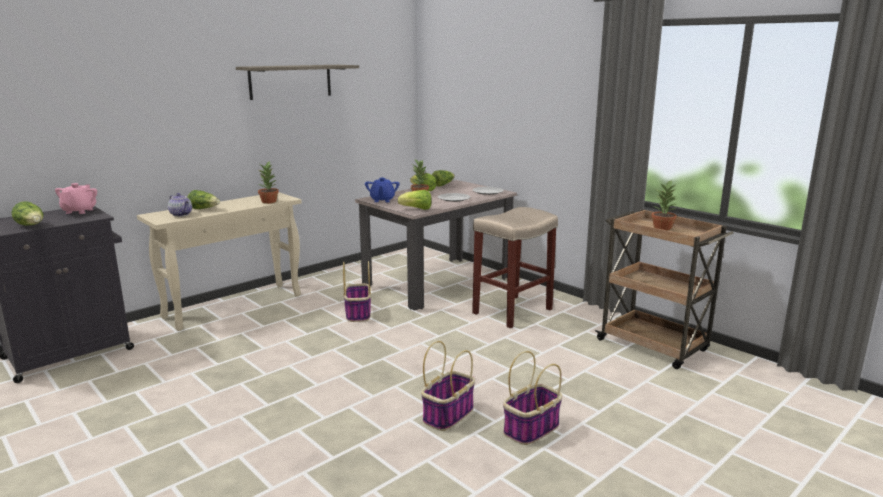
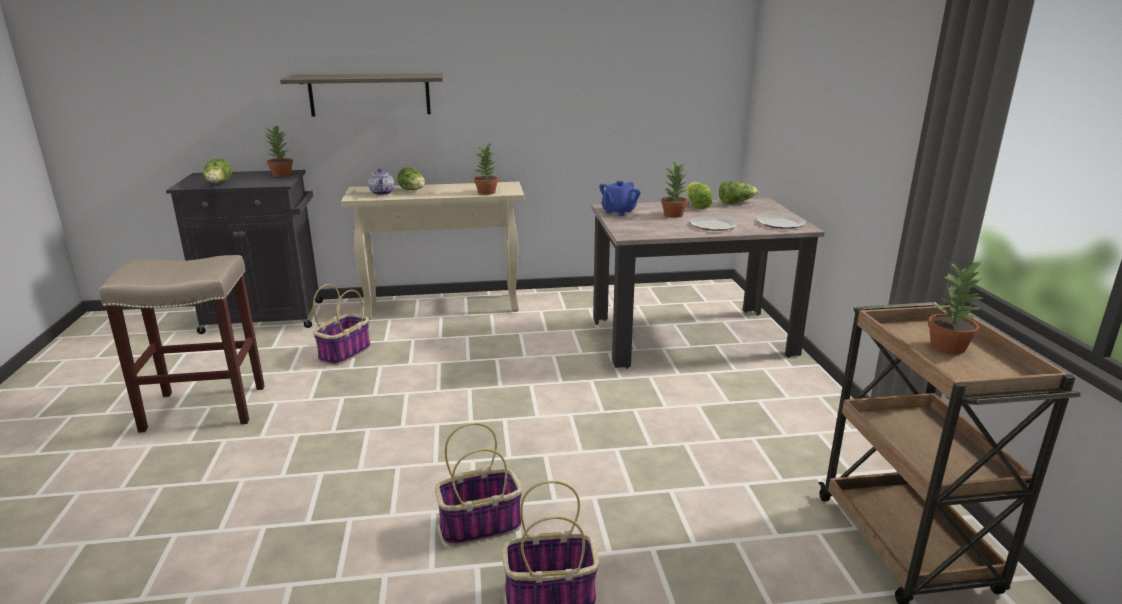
camera: 35 degrees right, 5 degrees up
(80, 211) = (281, 175): pink teapot -> potted plant
(290, 81) = (551, 43): shelf -> shelf (369, 94)
(358, 313) = (549, 351): basket -> basket (345, 353)
(417, 209) = (636, 232): lettuce -> none
(512, 312) = (740, 409): beige stool -> beige stool (203, 408)

